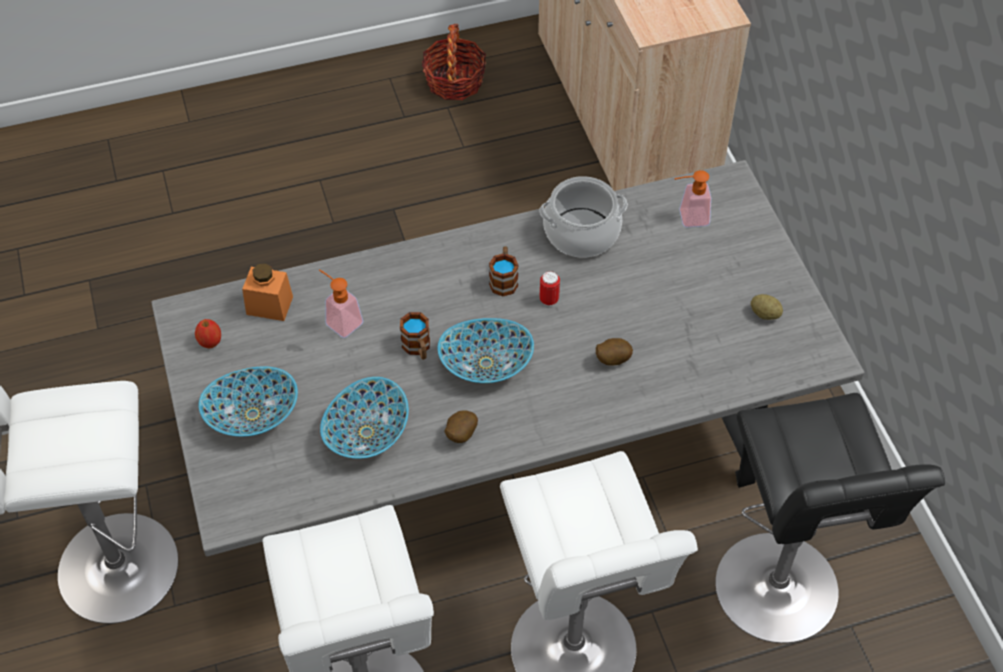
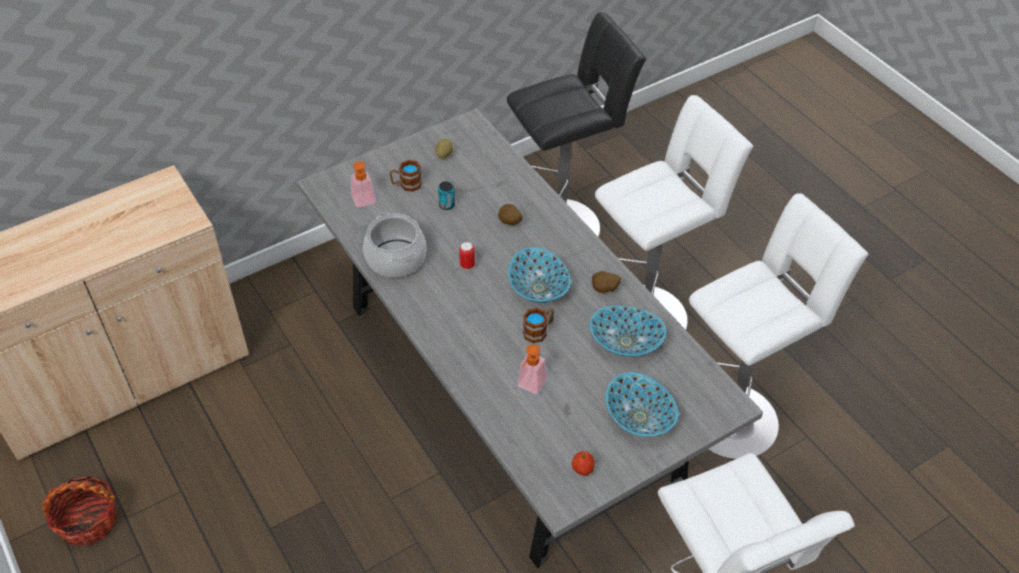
camera: 105 degrees left, 5 degrees down
(269, 305) = (531, 439): orange jar -> none
(504, 279) = (456, 295): mug -> mug (406, 185)
(663, 299) = (447, 205): none -> can

